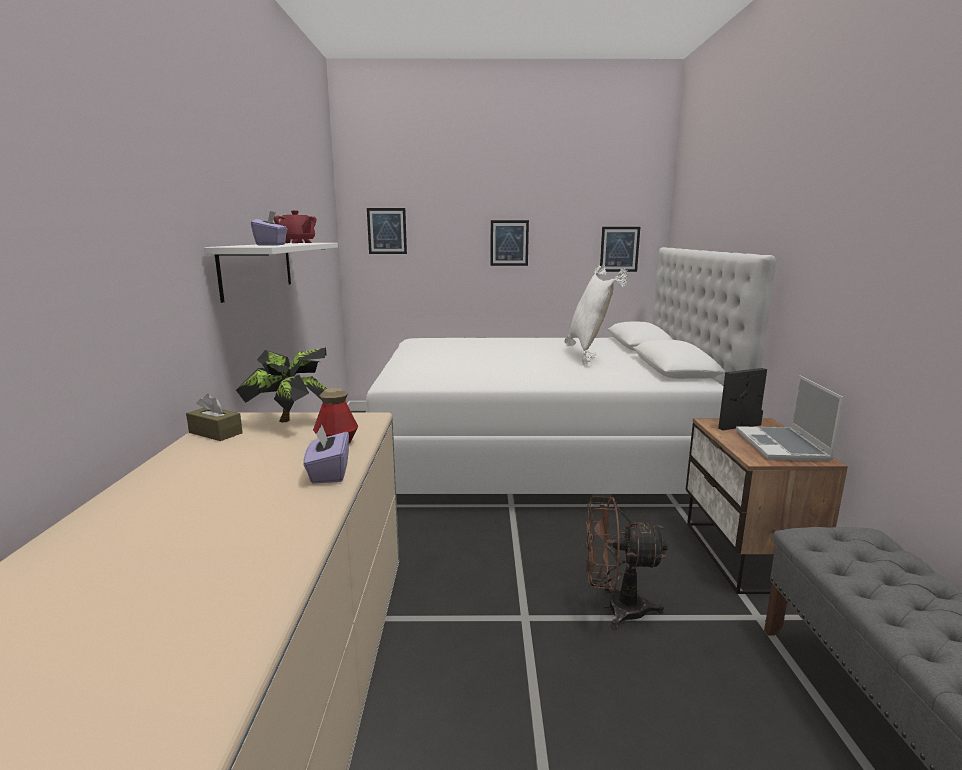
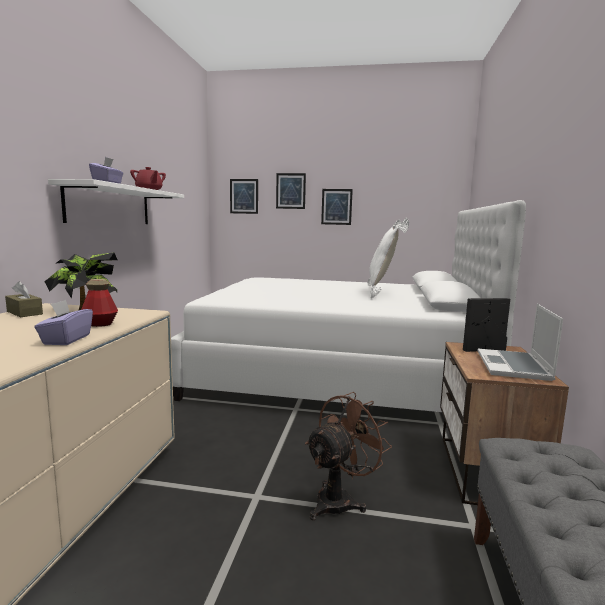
camera: 10 degrees right, 5 degrees down
(615, 608) = (340, 500): brown fan -> brown fan turned 120 degrees clockwise
(619, 249) = (427, 213): picture -> picture (290, 191)

